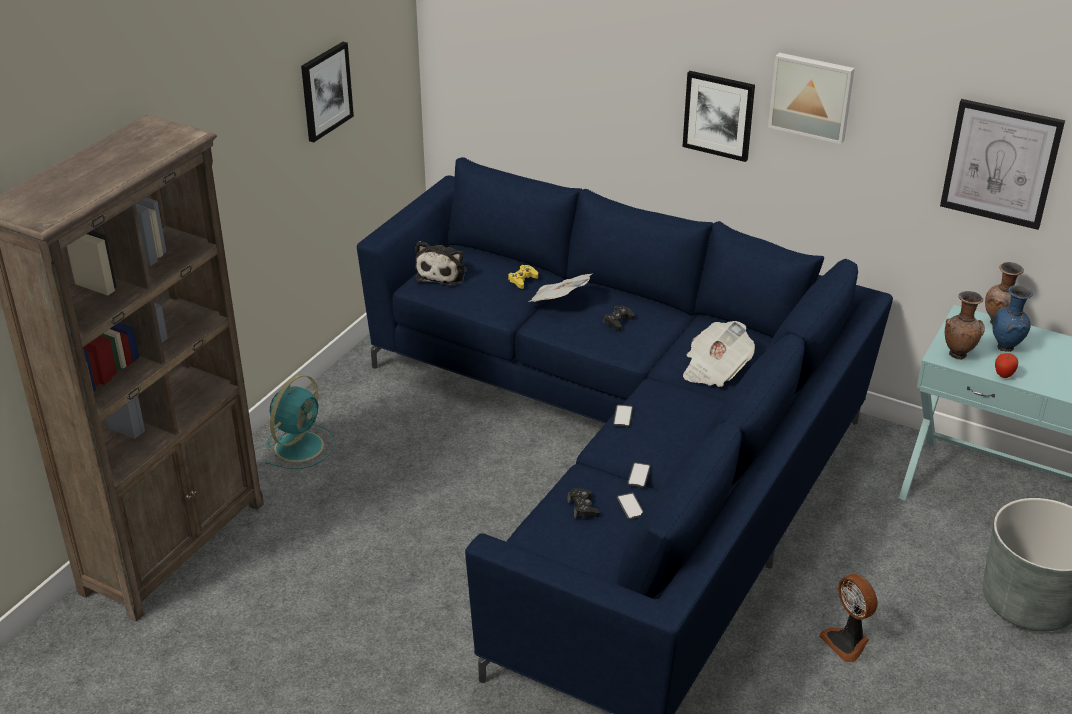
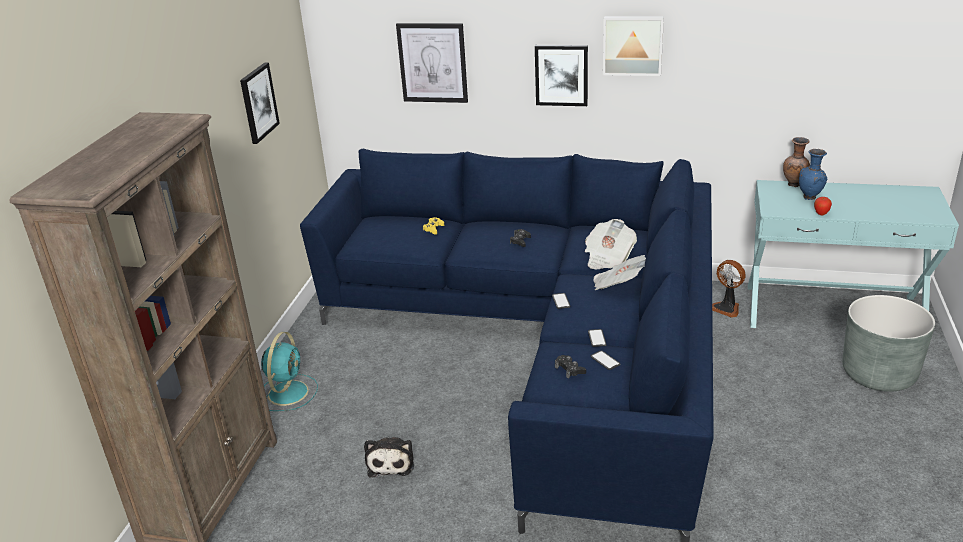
camera: 15 degrees left, 5 degrees down
(443, 273) = (370, 236): plush toy -> plush toy (391, 462)
(559, 302) = (468, 238): newspaper -> newspaper (618, 285)
(847, 641) = (775, 431): fan -> fan (726, 308)
(958, 354) = (782, 207): brown vase -> none
(1000, 163) = (780, 66): picture -> picture (432, 62)

